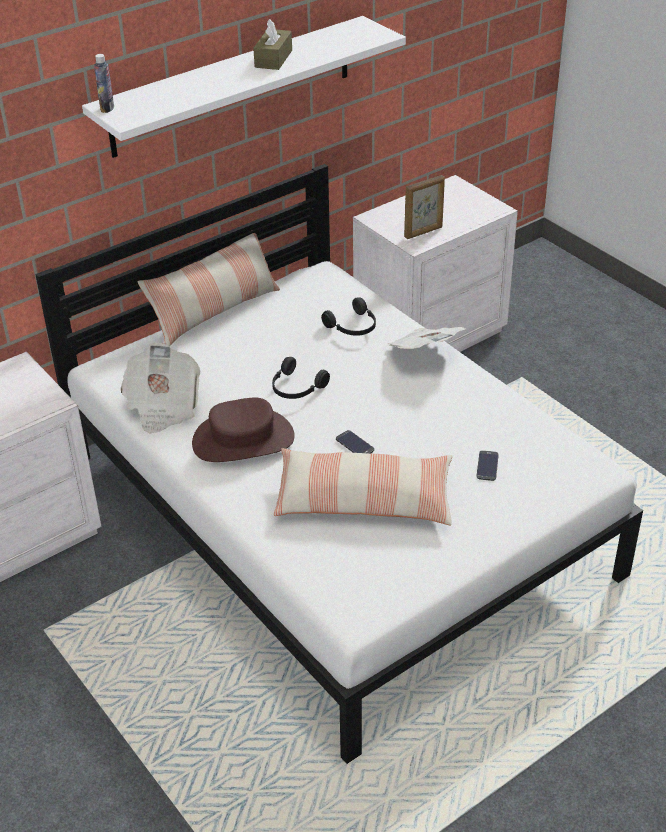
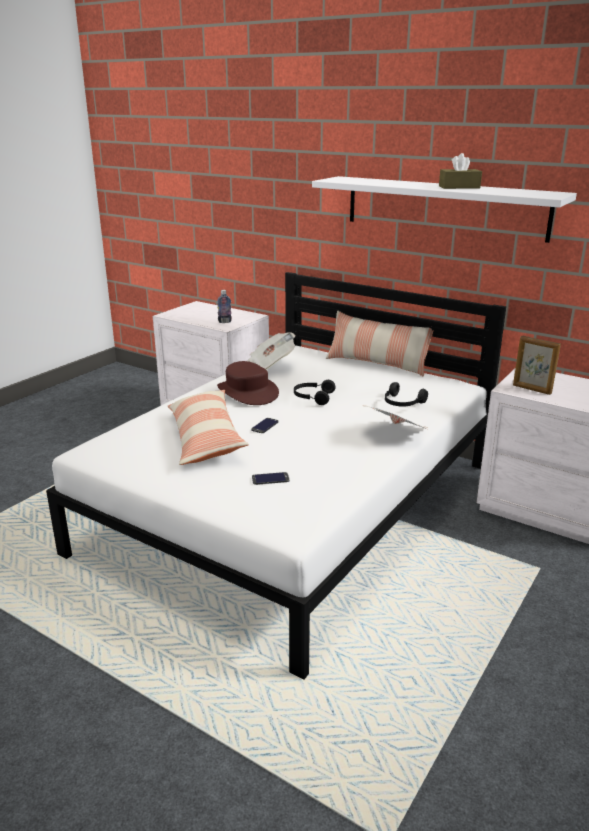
camera: 70 degrees right, 15 degrees down
(107, 108) = (339, 177): bottle -> bottle (225, 322)

